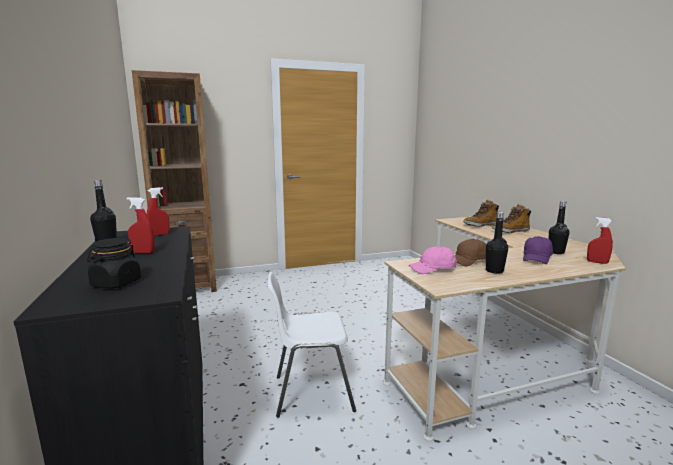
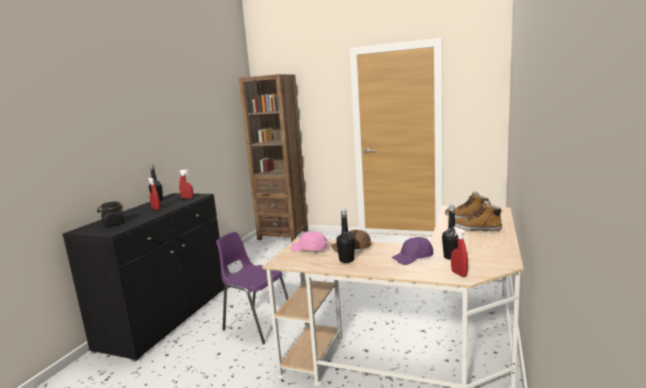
camera: 40 degrees right, 0 degrees up
(311, 392) = (257, 324): white chair -> purple chair

